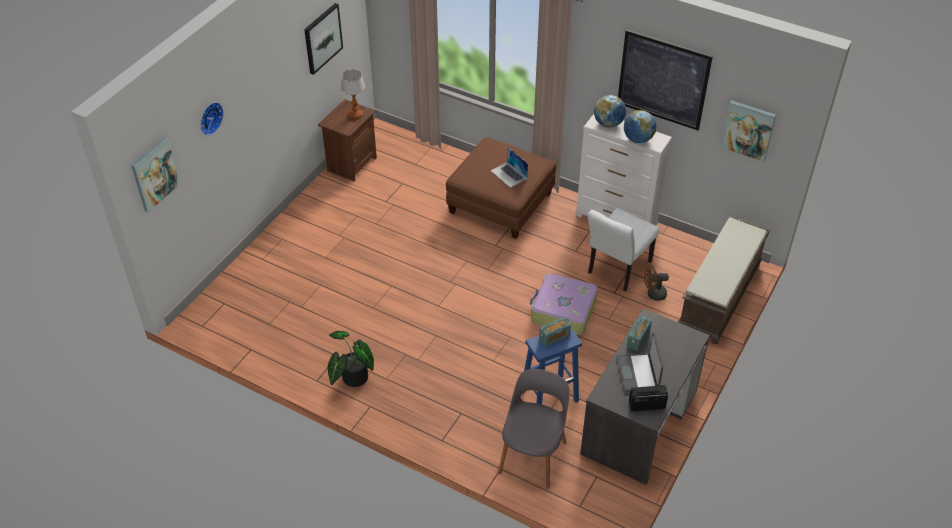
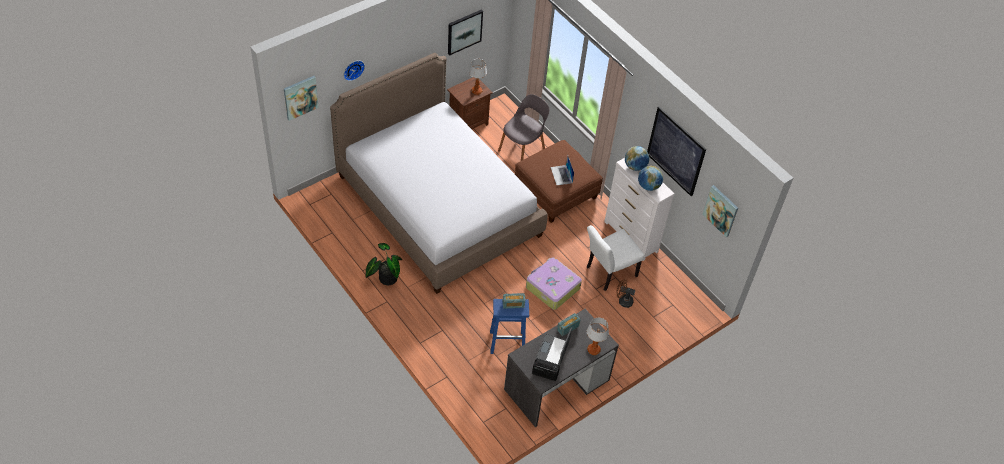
camera: 20 degrees right, 5 degrees up
(369, 267) = (438, 205): none -> bed
(533, 455) = (473, 377): grey chair -> grey chair (522, 149)
(685, 352) = (593, 350): none -> table lamp
(720, 297) = (669, 322): brown bench -> none

